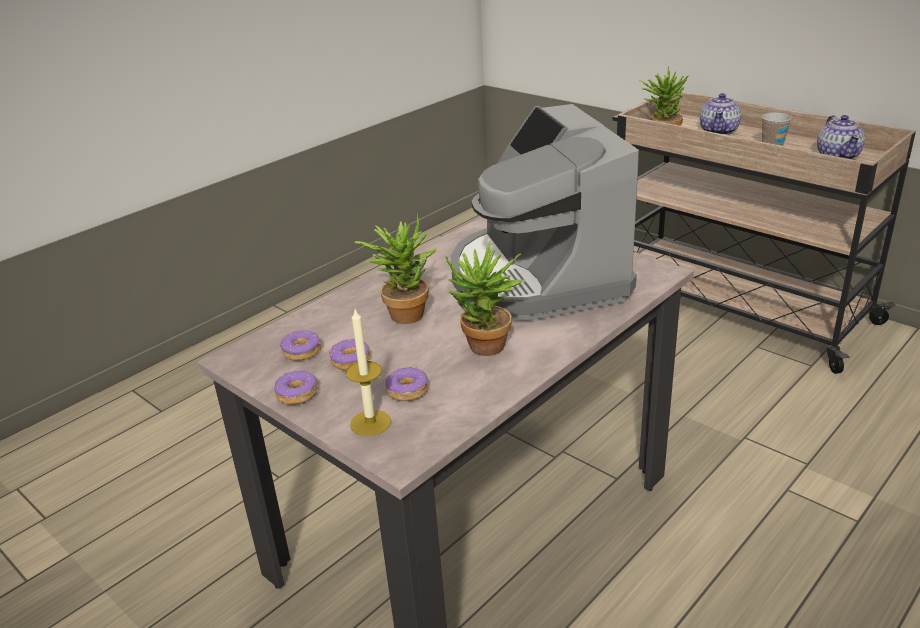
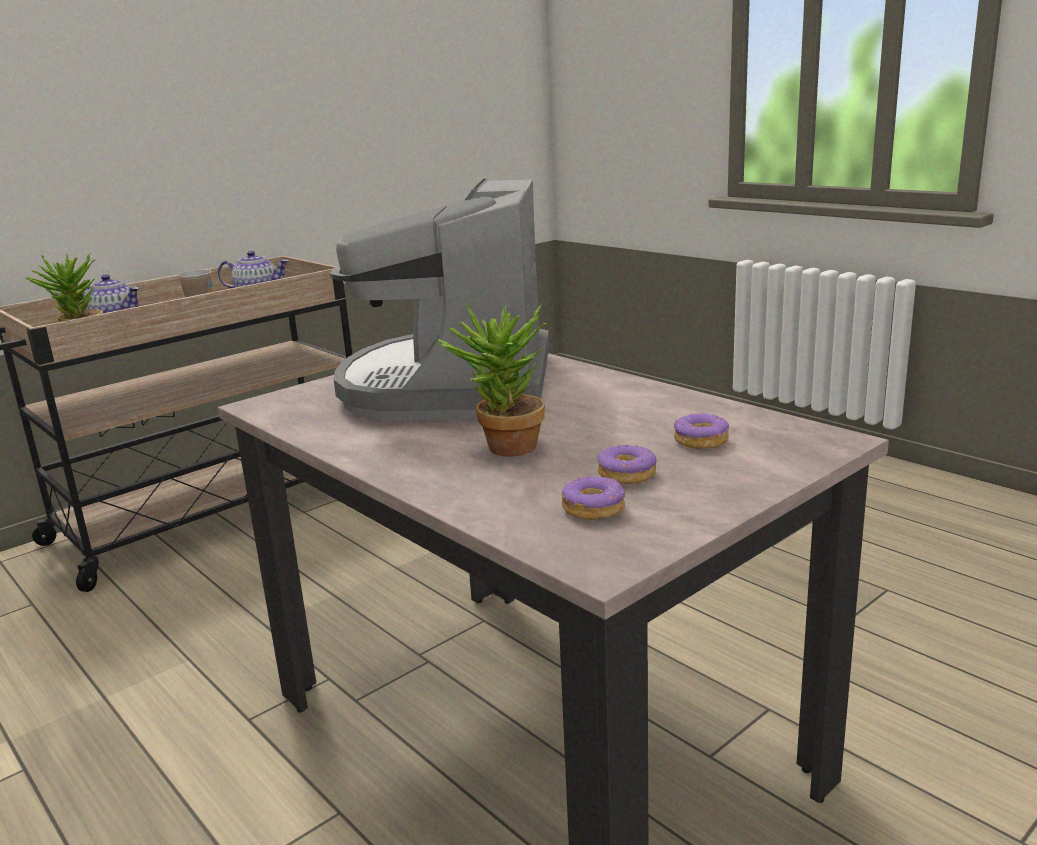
camera: 85 degrees left, 10 degrees down
(297, 394) = (711, 503): donut -> none
(370, 423) = (772, 456): candle -> none
(485, 350) = (615, 408): potted plant -> none
(536, 278) = (451, 387): coffee machine -> coffee machine turned 105 degrees clockwise

